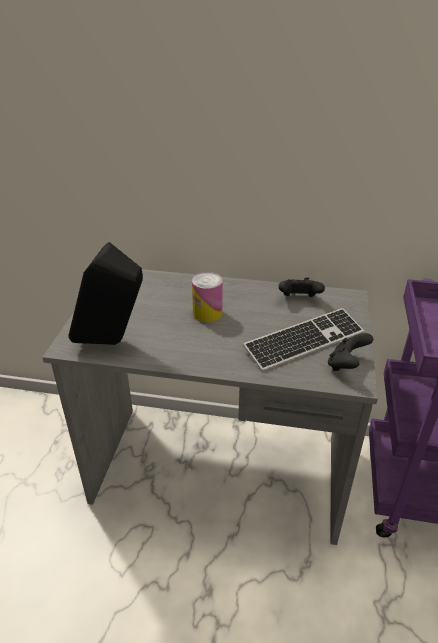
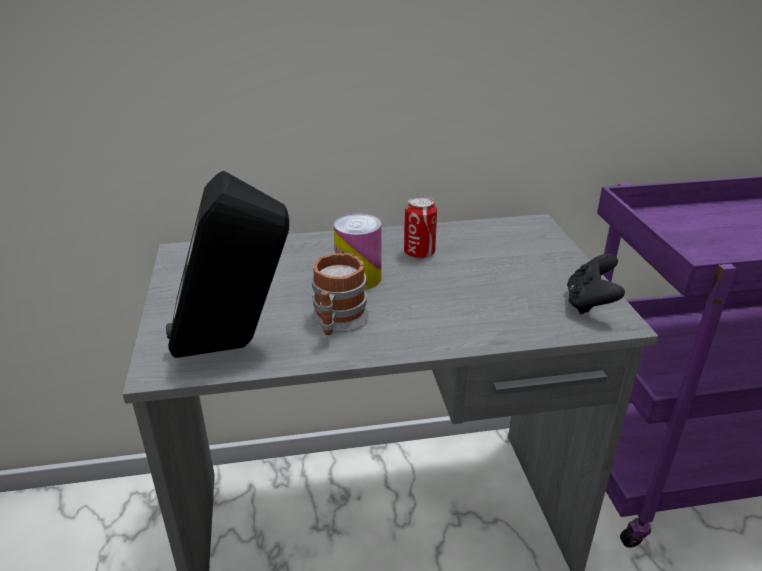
camera: 20 degrees left, 5 degrees down
(177, 341) = (337, 322): none -> mug
(256, 303) = (419, 253): none -> can
(299, 299) = (472, 238): black game controller -> none
(304, 341) = (516, 286): keyboard -> none

